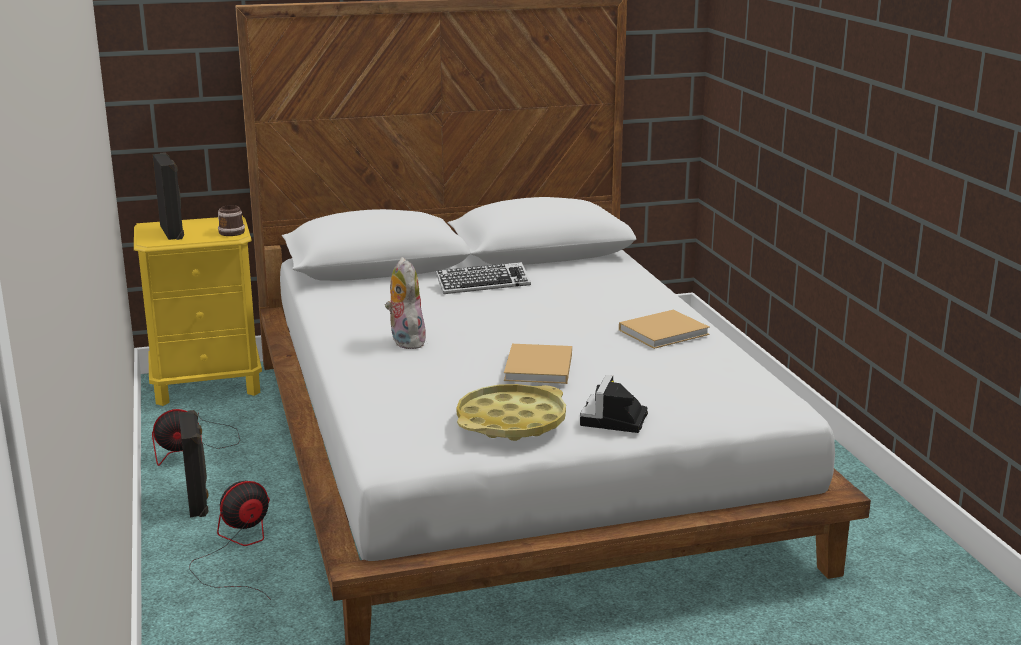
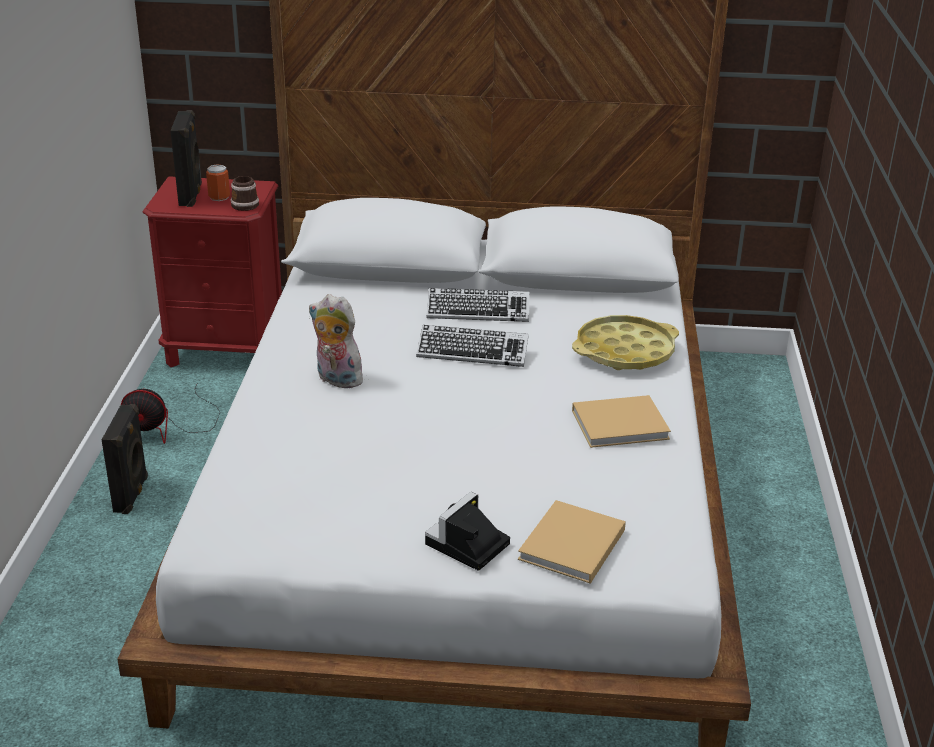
camera: 20 degrees right, 10 degrees up
(201, 230) = (219, 197): none -> can
(207, 385) = (226, 350): yellow nightstand -> red nightstand
(238, 550) = (131, 563): fan -> none
(405, 341) = (336, 380): plush toy -> plush toy turned 60 degrees counterclockwise
(504, 308) = (472, 352): none -> keyboard
(511, 421) = (354, 523): yellow tray -> yellow tray (625, 351)
(538, 368) = (440, 450): beige book -> beige book (570, 546)

